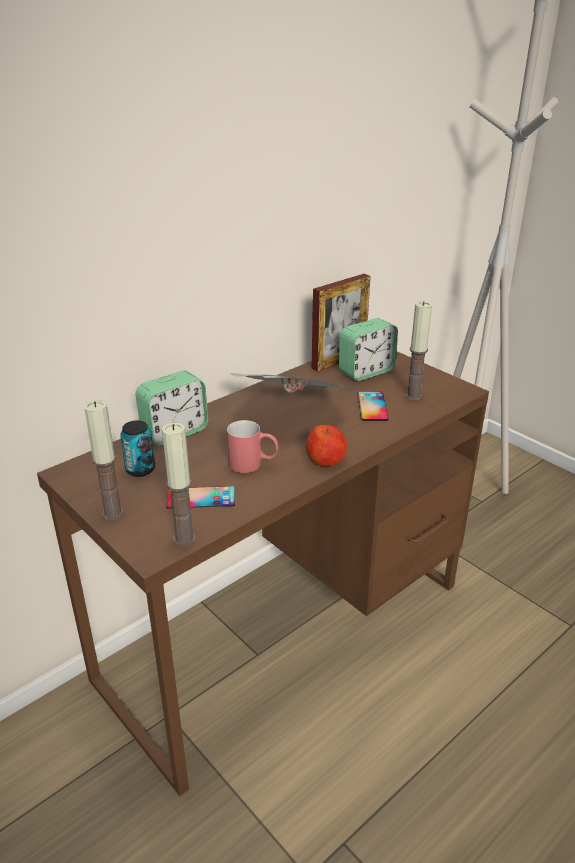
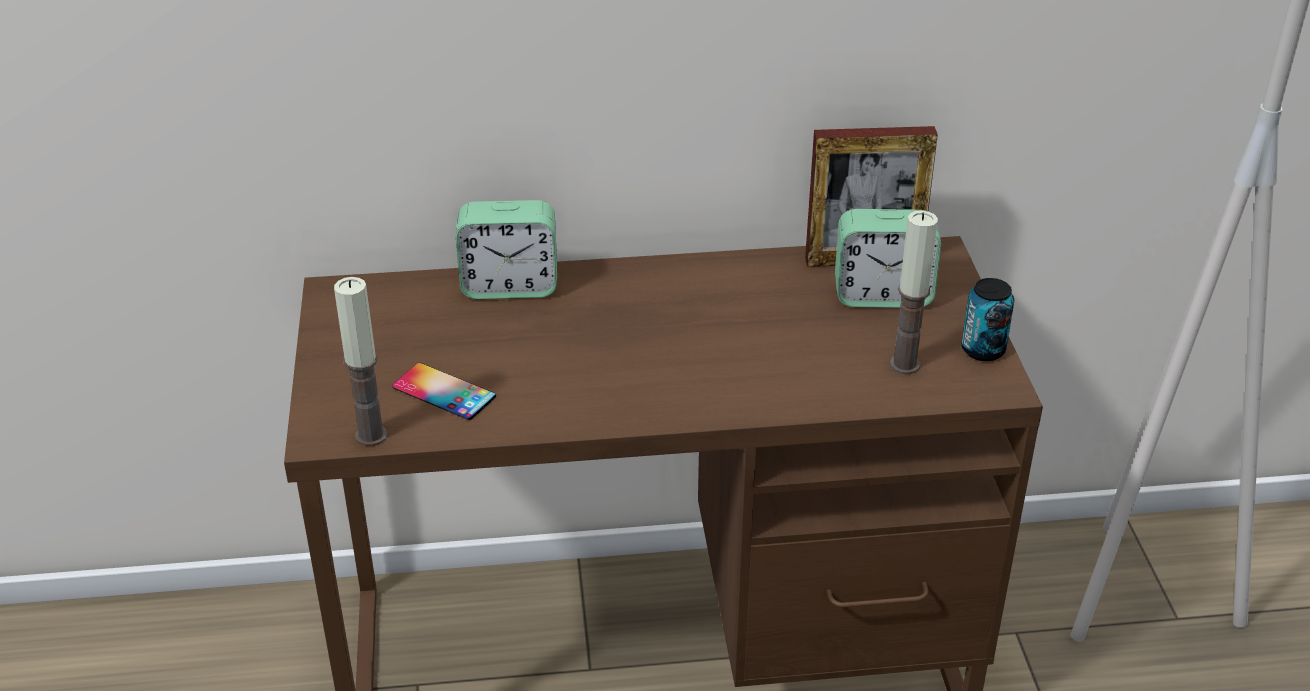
camera: 35 degrees right, 5 degrees up
(112, 513) = (330, 367): candle -> none
(140, 469) = (416, 322): can -> can (983, 350)
(253, 464) = (554, 374): red mug -> none
(293, 409) = (700, 314): newspaper -> none
(326, 460) = (653, 410): apple -> none
(372, 406) = (818, 356): phone -> none

